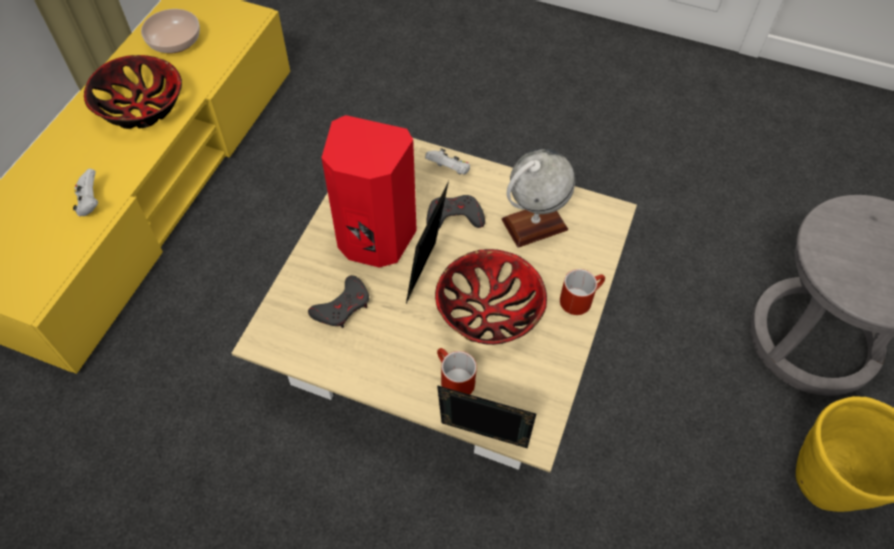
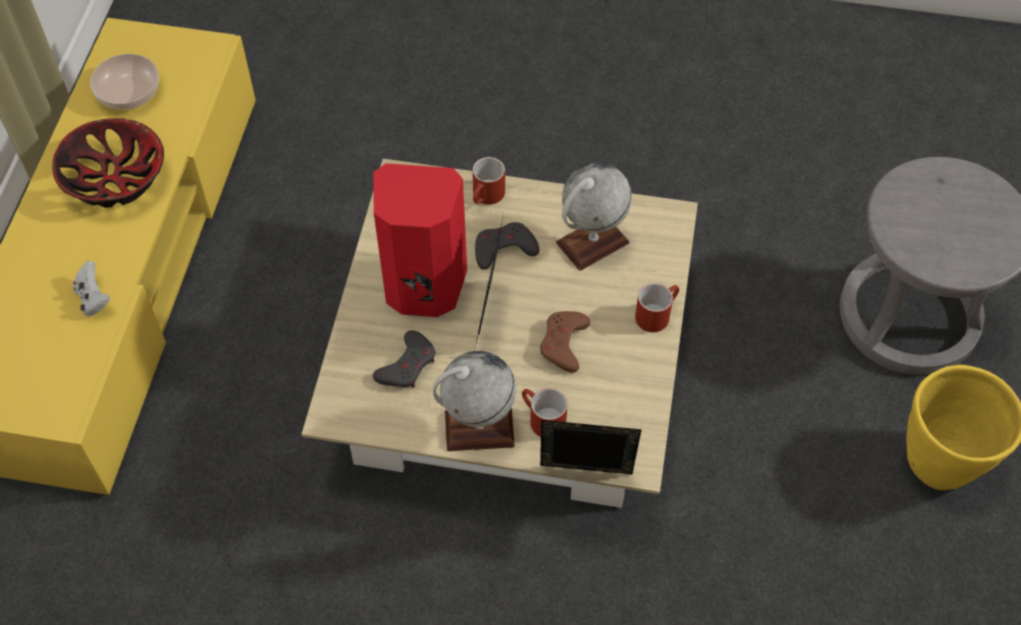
camera: 10 degrees left, 0 degrees up
(392, 377) = (479, 429): none -> globe
(449, 170) = (487, 197): white game controller -> red mug
(489, 311) = (564, 343): bowl -> brown game controller

